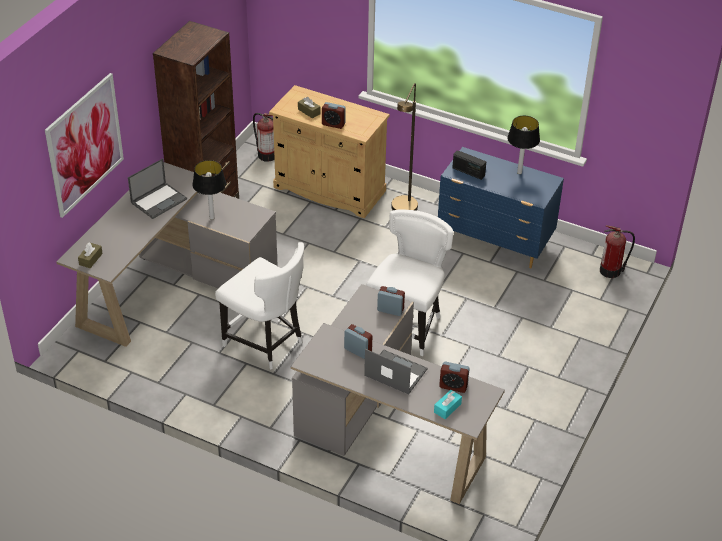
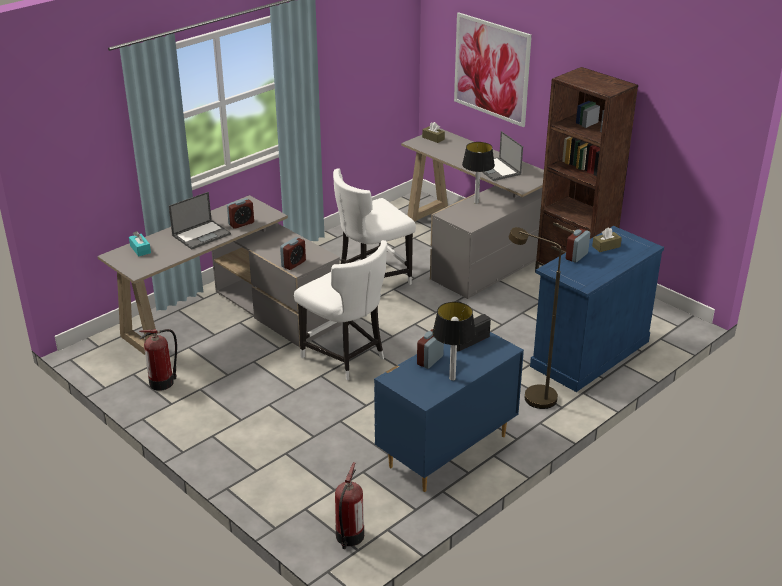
camera: 110 degrees right, 10 degrees down
(266, 155) = (665, 324): fire extinguisher -> fire extinguisher (163, 382)
(329, 189) = (589, 353): beige cabinet -> blue cabinet
(453, 386) = (161, 257): alarm clock -> alarm clock (430, 360)

